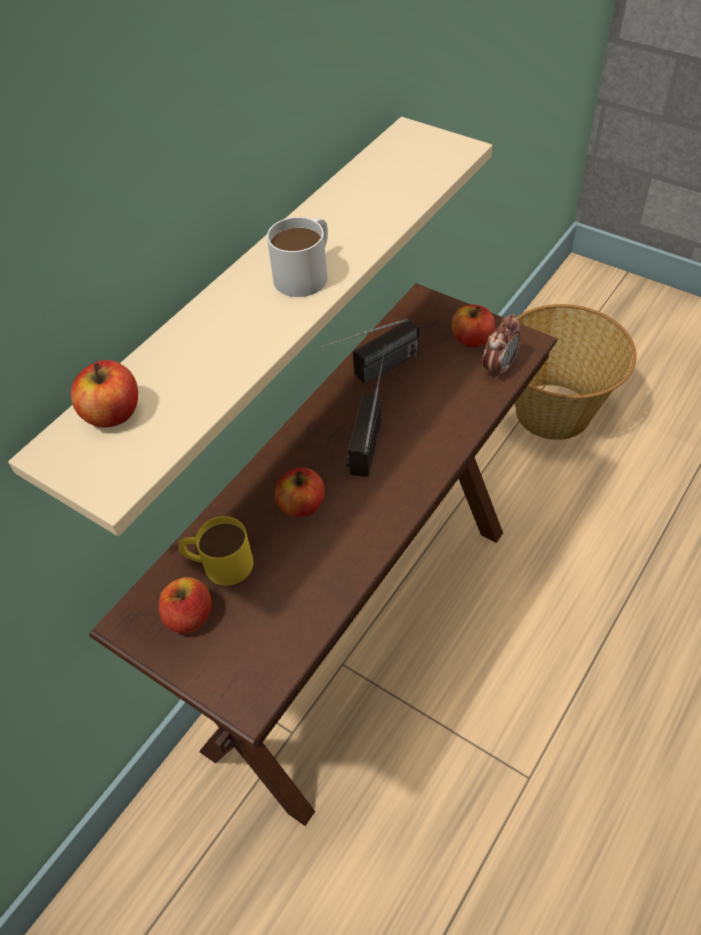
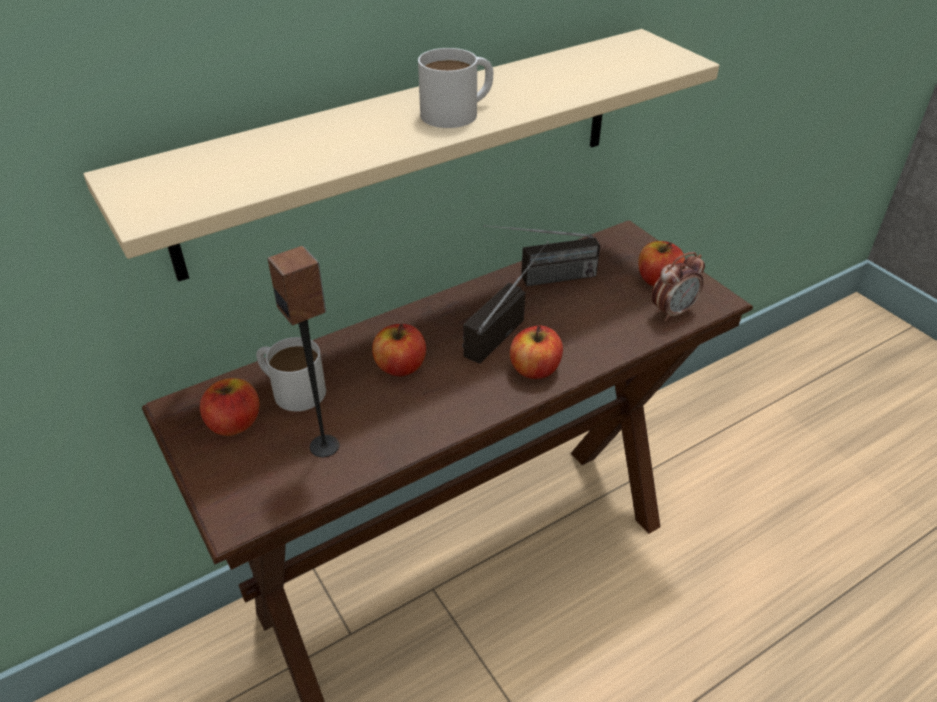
camera: 20 degrees right, 10 degrees down
(113, 413) = (198, 164): apple -> apple (535, 369)
(218, 563) = (291, 388): yellow mug -> white mug
(283, 606) = (325, 446): none -> speaker
(554, 412) = (770, 431): basket -> none

